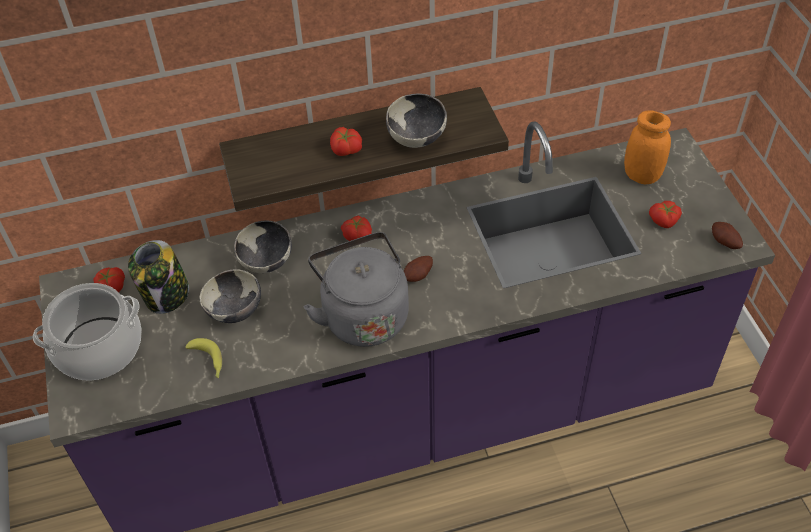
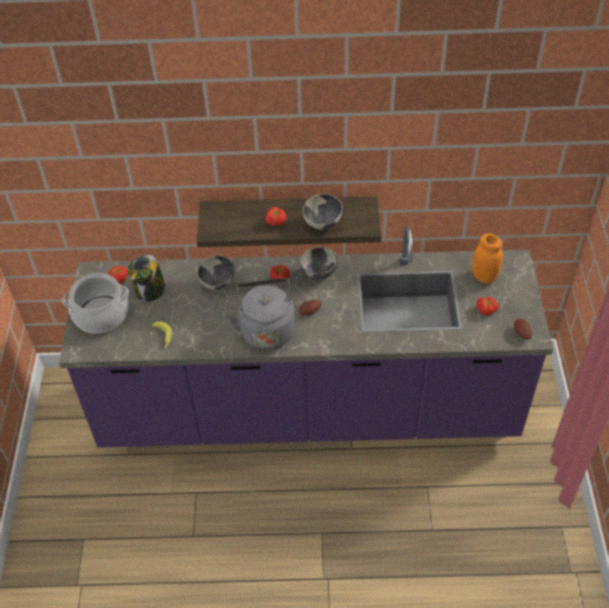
camera: 15 degrees right, 0 degrees up
(235, 311) = (188, 310): bowl -> bowl (319, 273)

